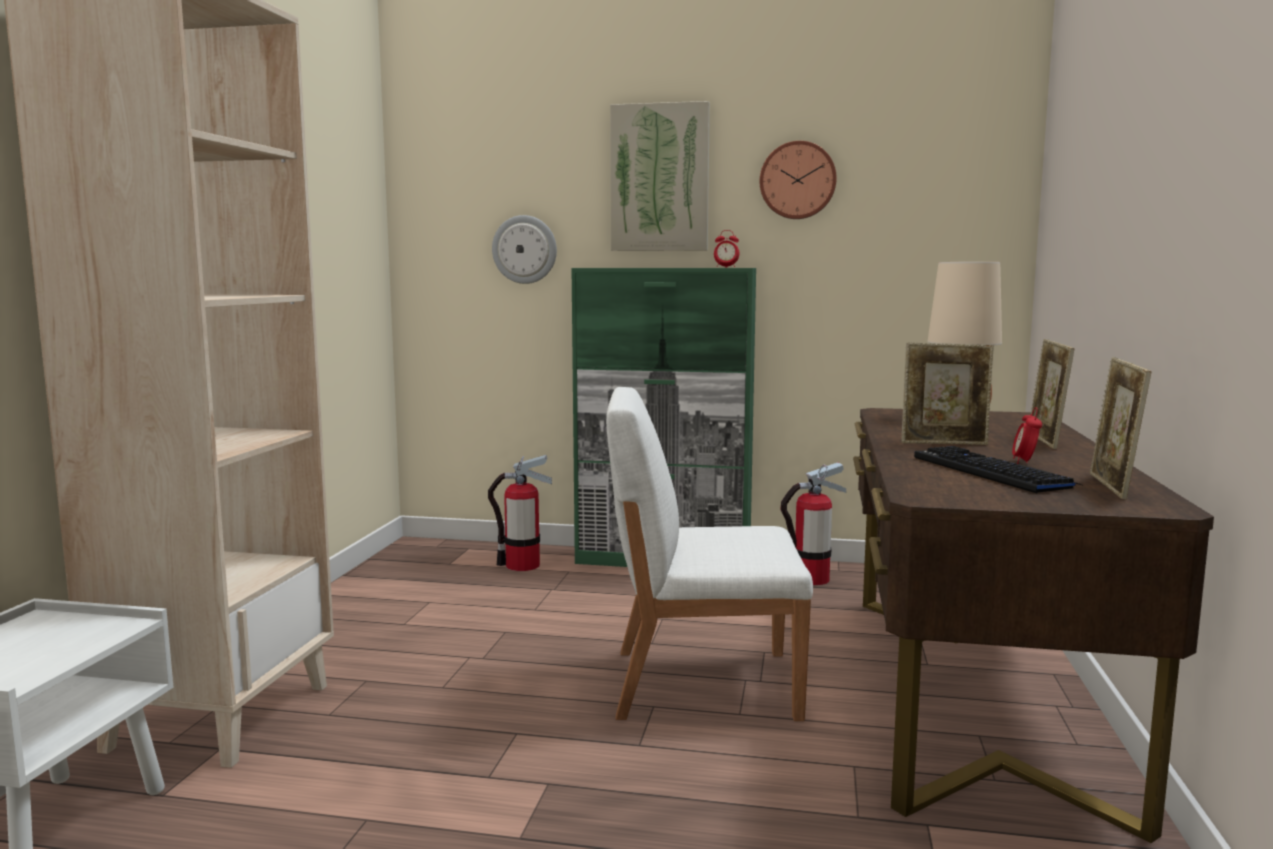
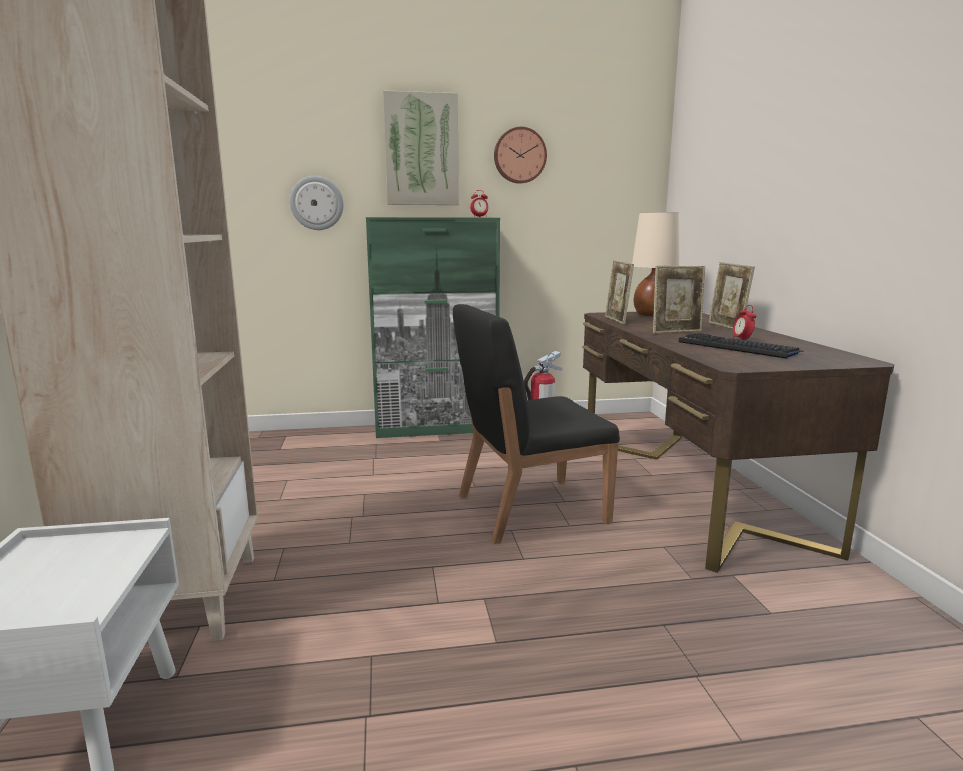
camera: 20 degrees left, 5 degrees up
(522, 565) = (338, 444): fire extinguisher -> none
(701, 683) = (529, 509): white chair -> black chair
(1112, 487) = (815, 351): picture frame -> picture frame (617, 320)

